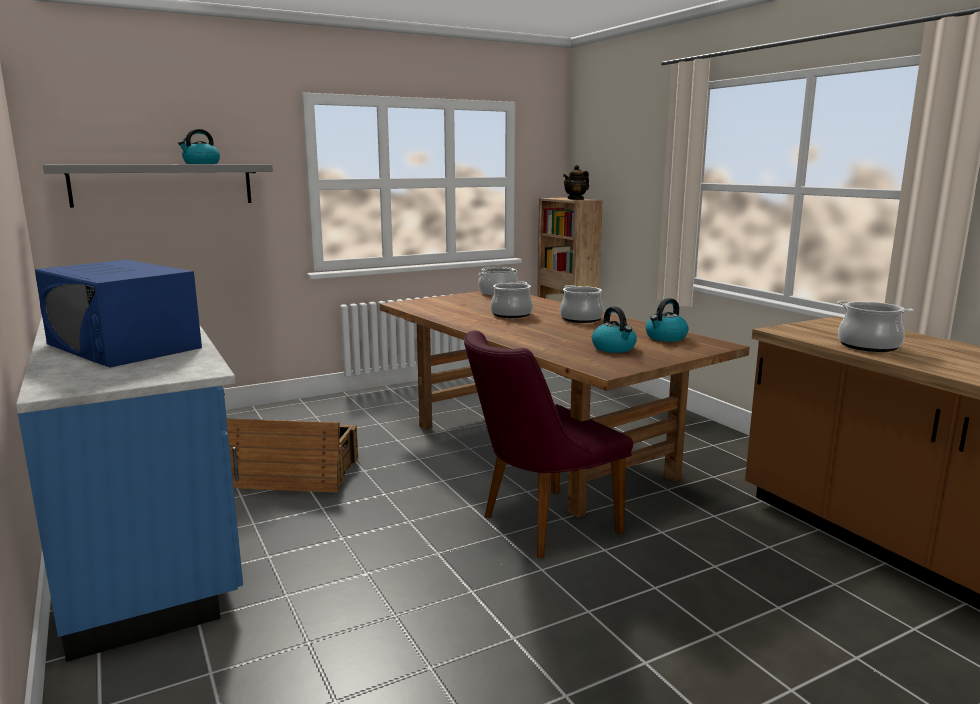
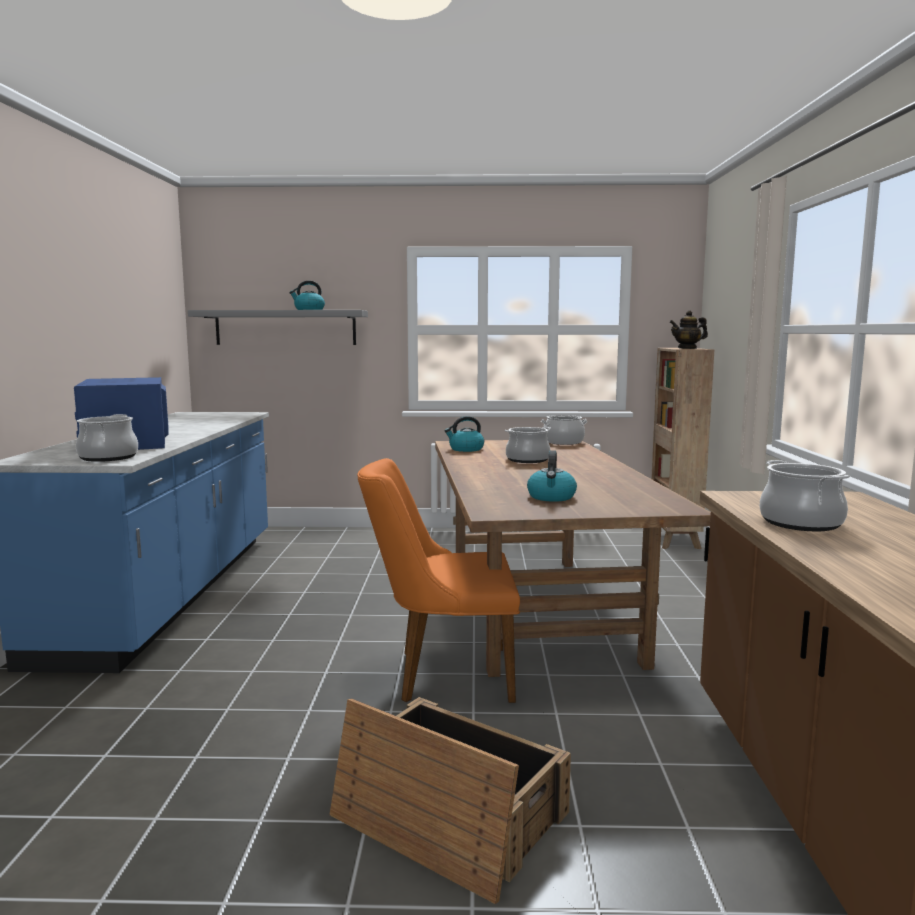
camera: 30 degrees right, 5 degrees down
(293, 473) = (305, 583): crate -> crate (447, 815)
(539, 526) = (442, 674): purple chair -> orange chair
(581, 319) = (588, 470): cooking pot -> cooking pot (108, 457)
(665, 338) = (634, 495): kettle -> kettle (465, 449)

